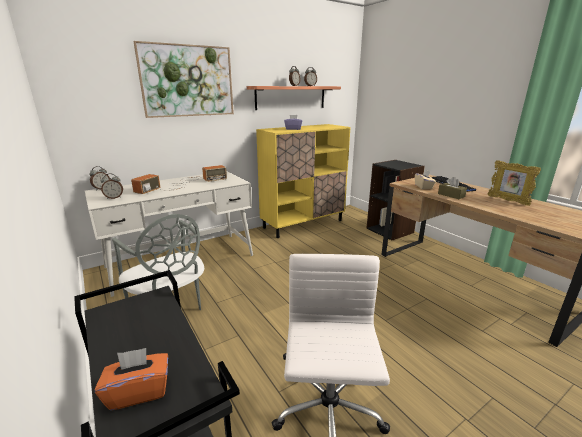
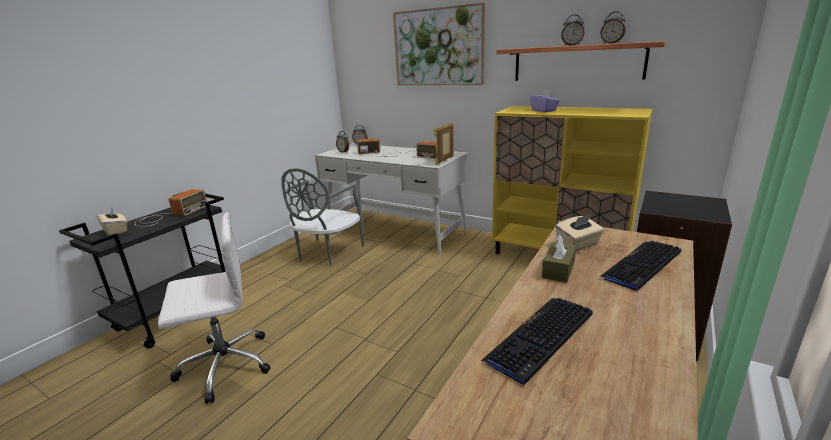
camera: 65 degrees right, 0 degrees up
(138, 329) = (169, 215): none -> radio
(139, 391) = (116, 231): orange tissue box -> beige tissue box
(508, 200) = (613, 330): picture frame -> picture frame (445, 161)
(515, 210) = (540, 337): none -> keyboard

